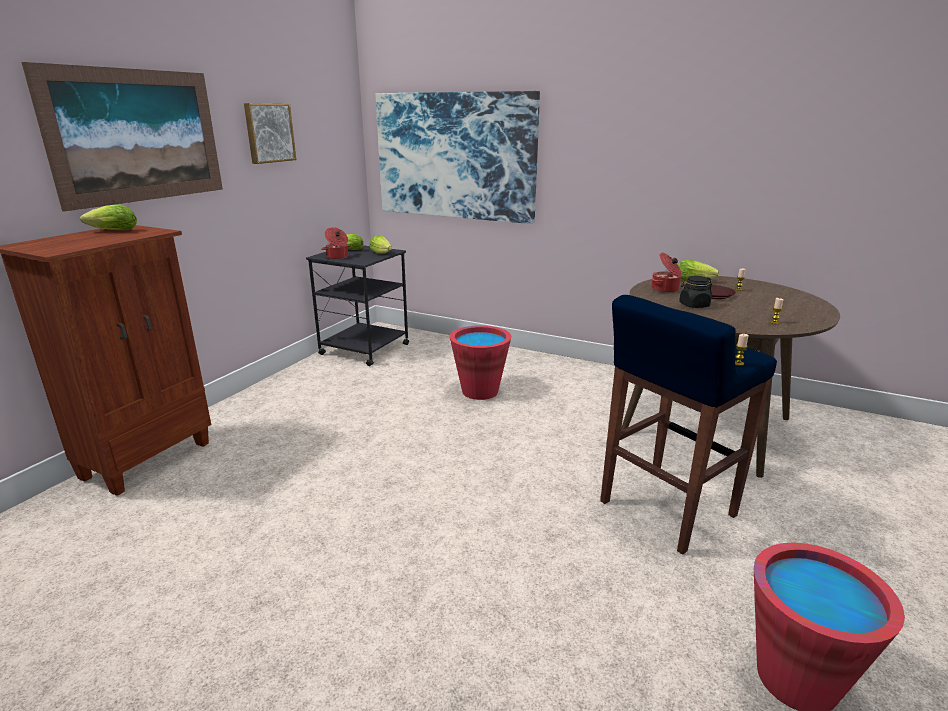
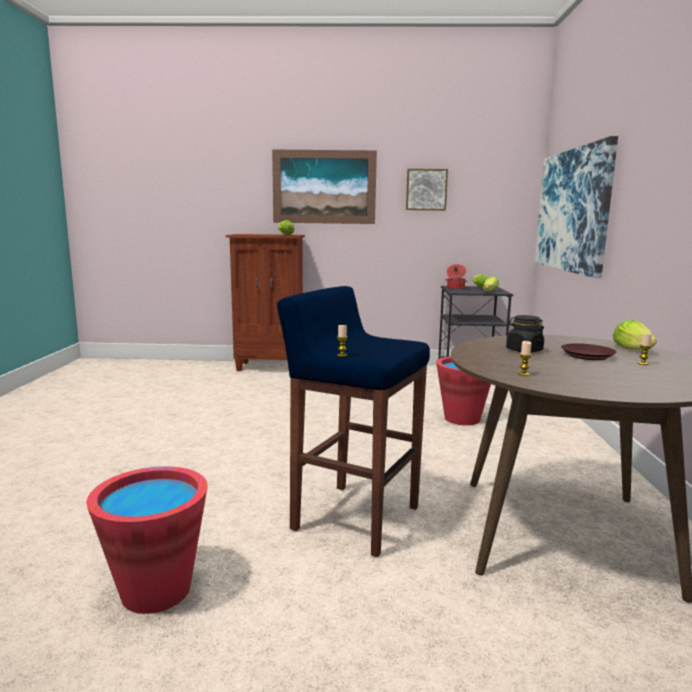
camera: 65 degrees right, 10 degrees down
(665, 289) = (563, 342): cooking pot -> none

